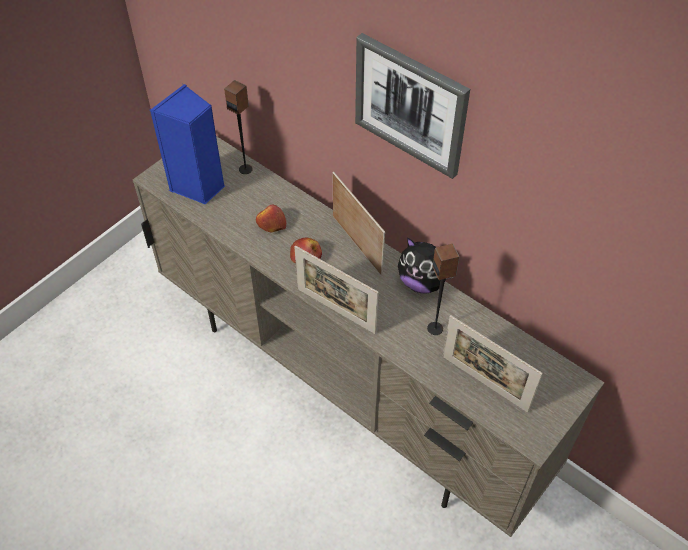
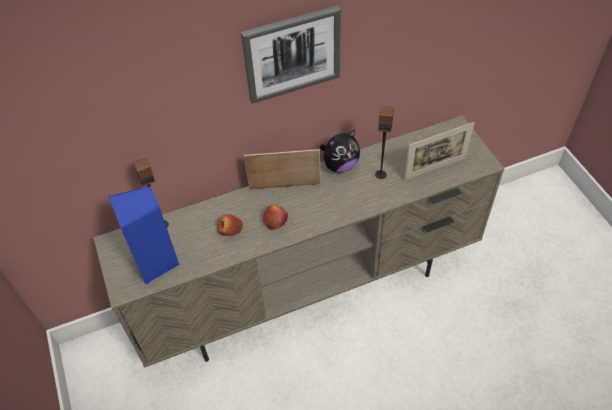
camera: 60 degrees left, 0 degrees up
(336, 310) = (334, 221): picture frame -> none

